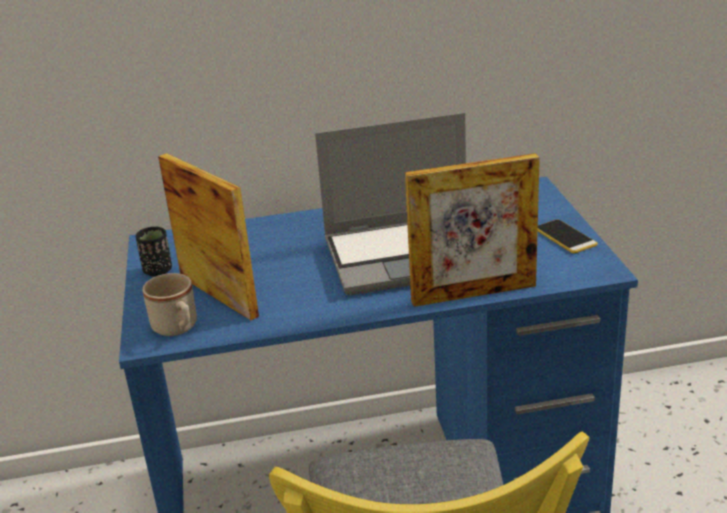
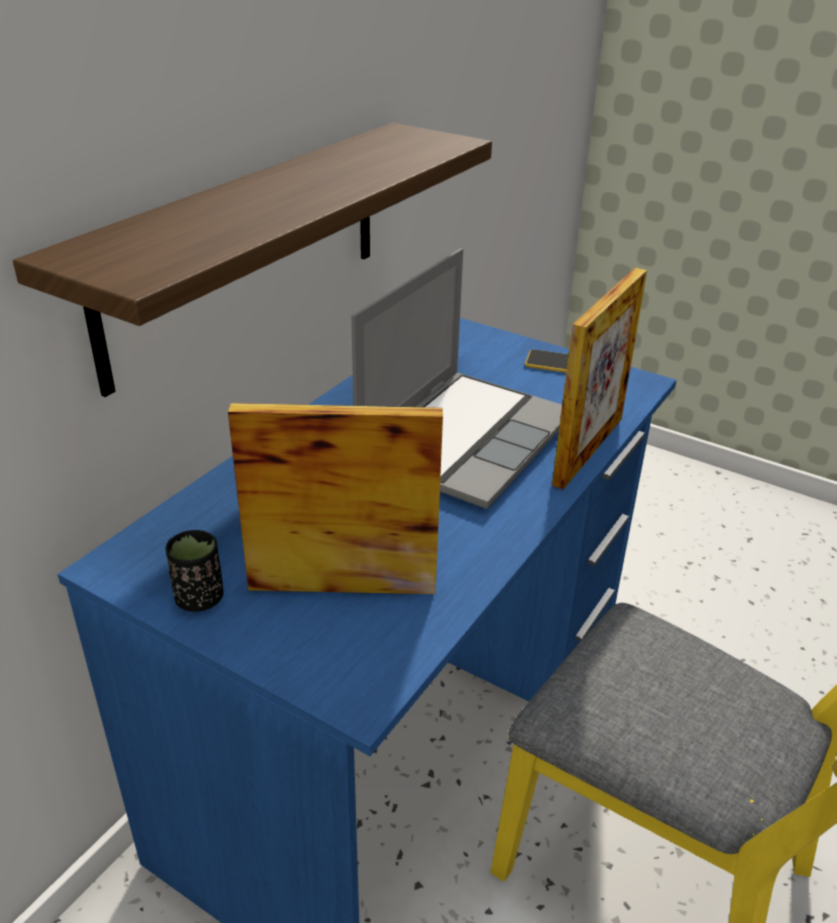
camera: 50 degrees left, 5 degrees up
(178, 328) = (369, 655): beige mug -> none
(311, 78) = (248, 248): none -> shelf

